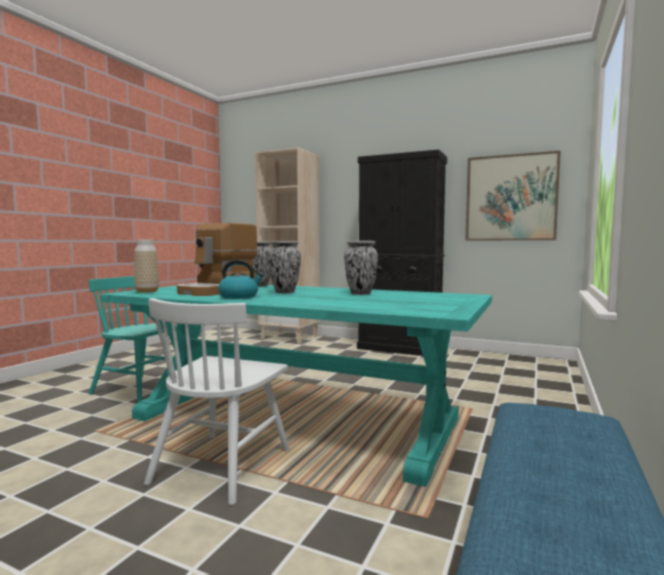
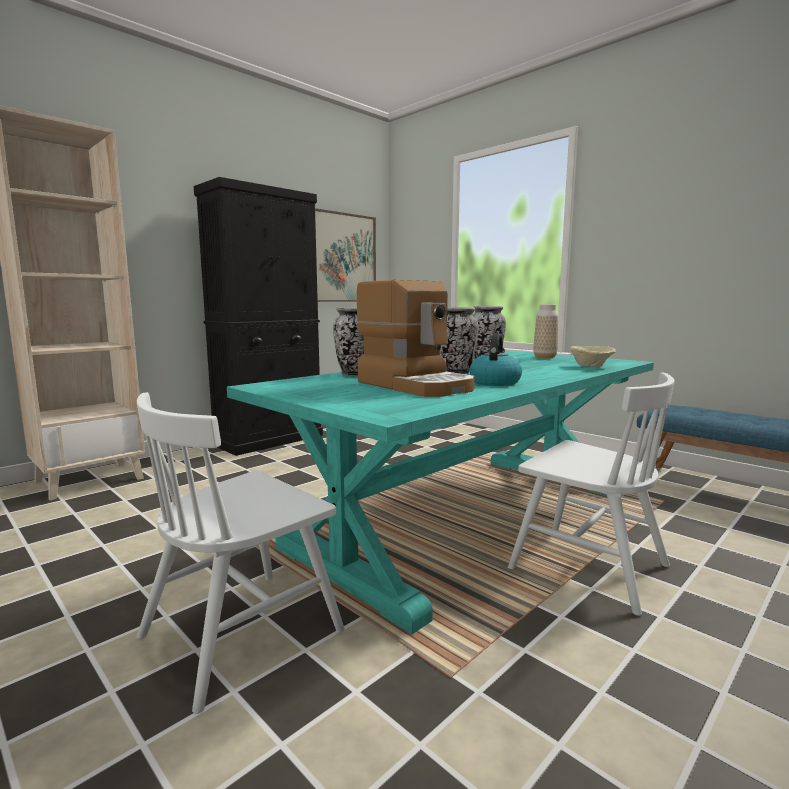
camera: 70 degrees left, 5 degrees up
(141, 390) = (242, 632): turquoise chair -> white chair
(147, 291) = (382, 406): vase -> vase (545, 357)
(368, 307) = (592, 366): none -> beige bowl

